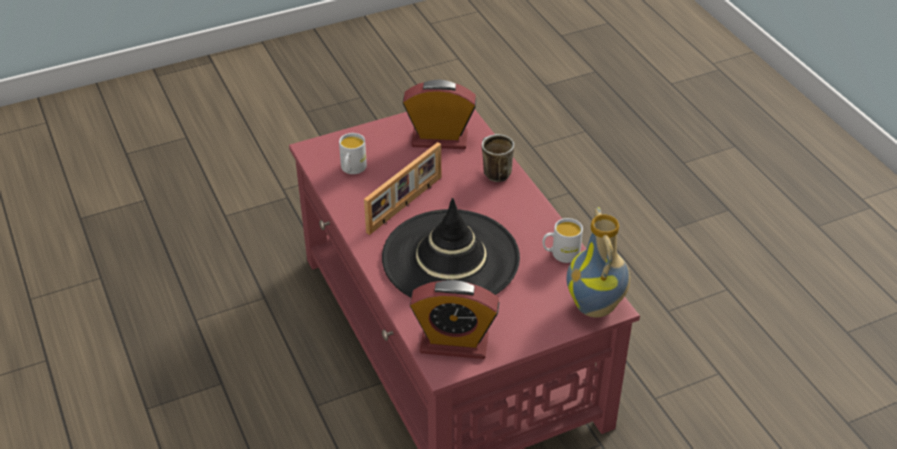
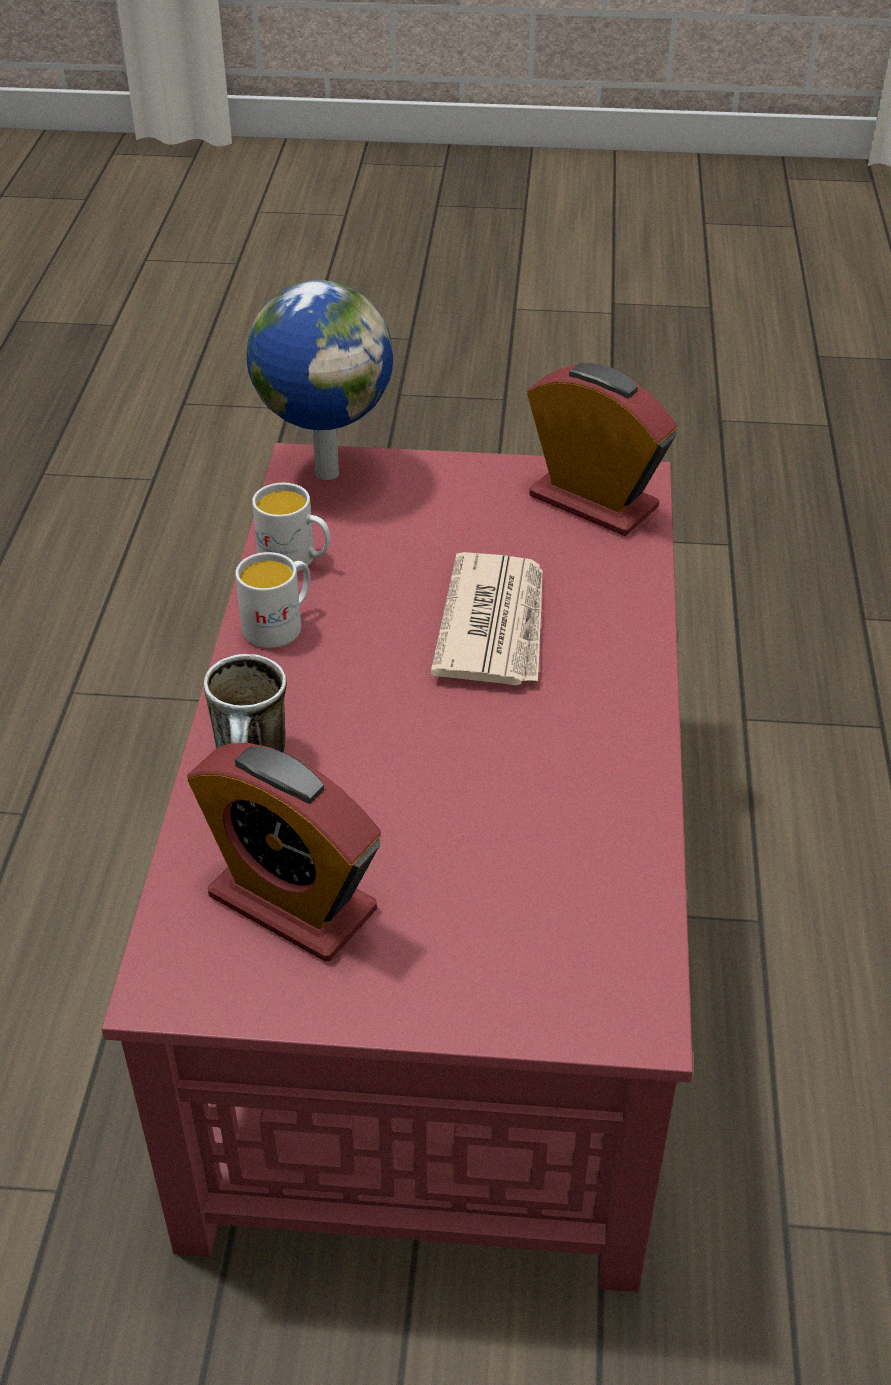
camera: 150 degrees left, 0 degrees up
(352, 169) = (565, 907): white mug -> white mug (280, 624)
(406, 205) = (502, 762): picture frame -> none
(450, 258) = (494, 625): black hat -> newspaper
(596, 306) = (326, 472): vase -> globe

